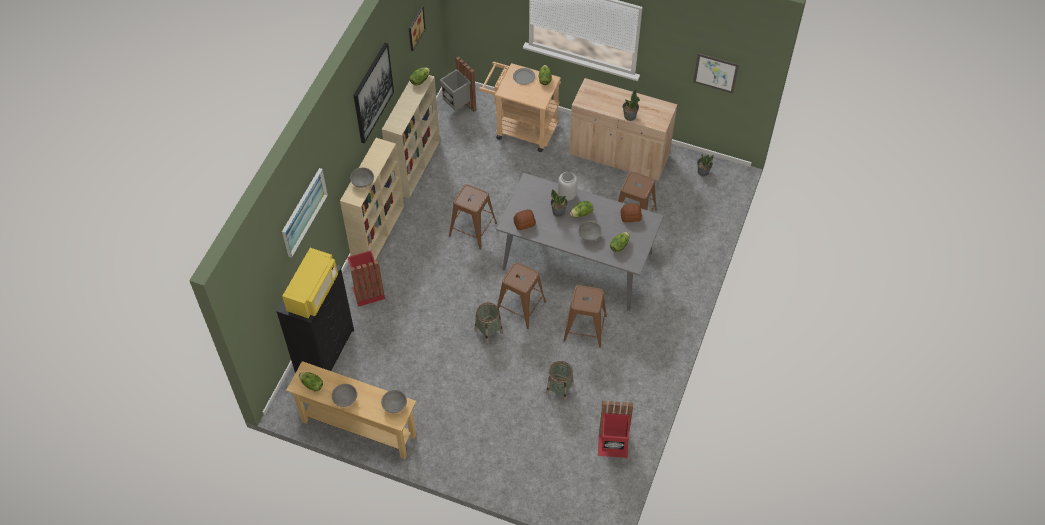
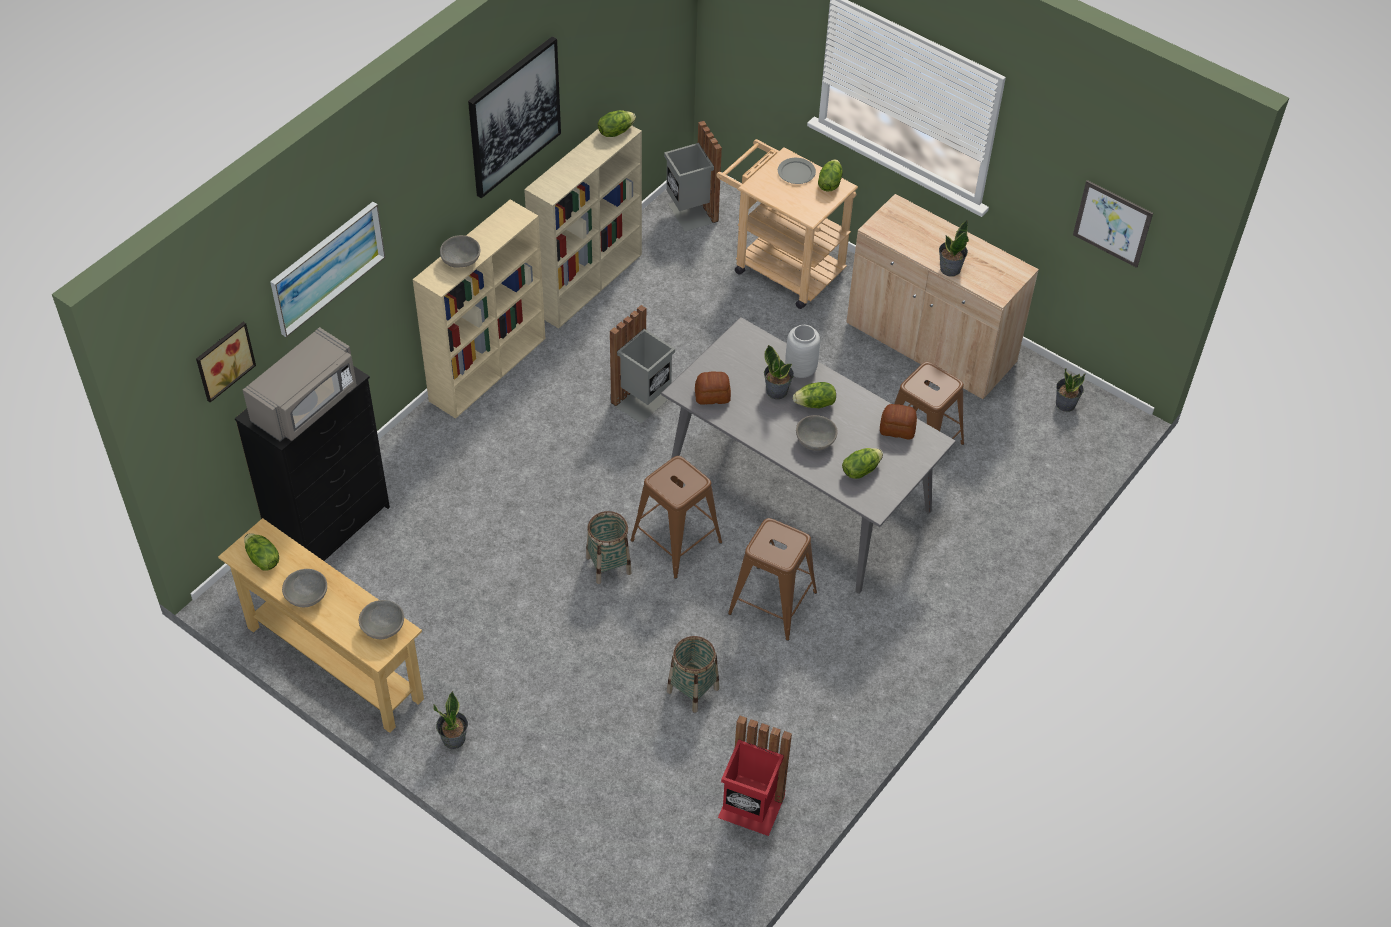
camera: 15 degrees right, 5 degrees down
(313, 292) = (307, 404): yellow microwave -> grey microwave
(367, 291) = (435, 453): red trash can -> none
(415, 28) = (625, 40): picture -> picture (223, 359)
(441, 452) = (454, 739): none -> potted plant
(473, 230) = (643, 401): brown stool -> grey trash can

